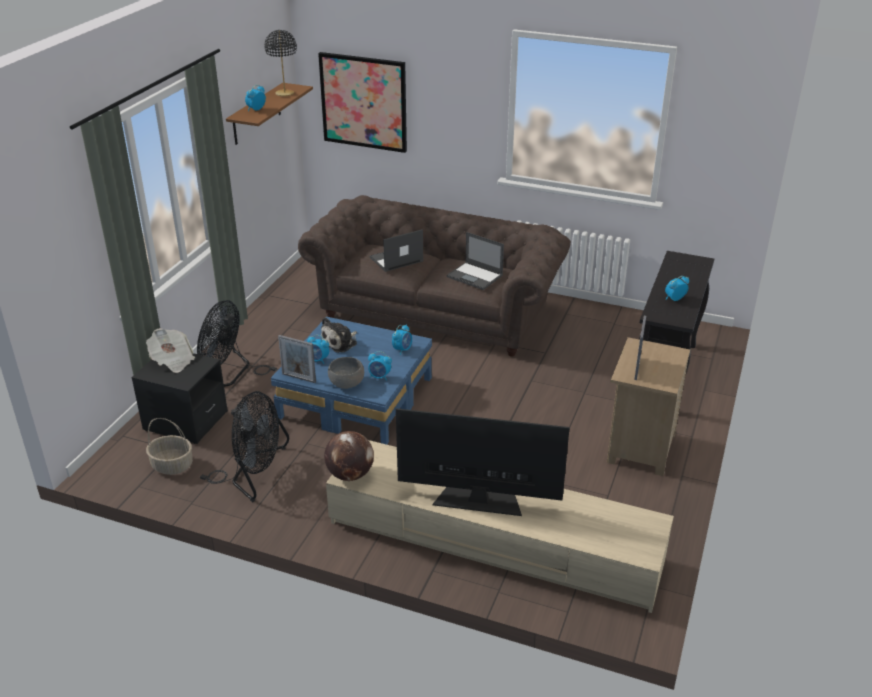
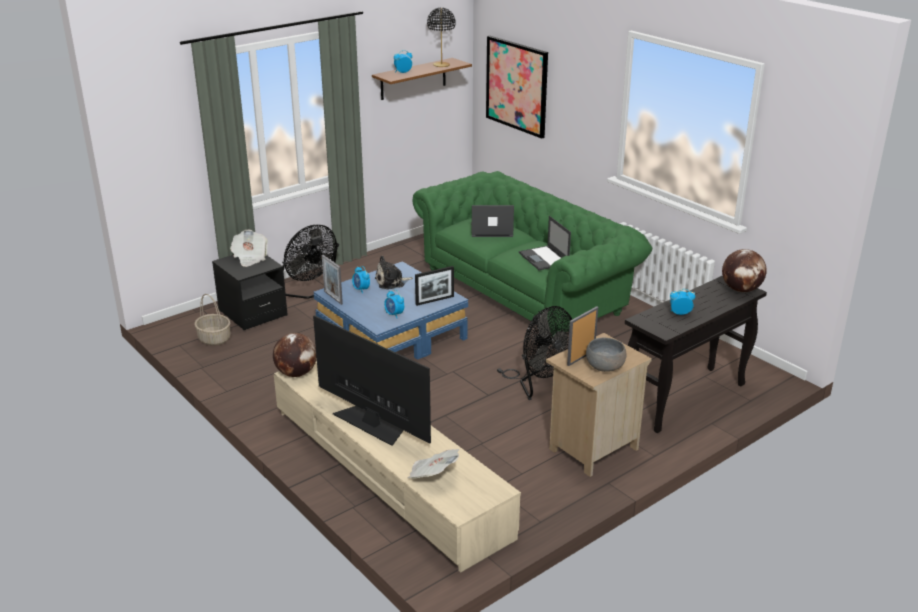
camera: 30 degrees right, 5 degrees down
(252, 473) = (261, 362): black fan -> black fan (539, 379)
(347, 383) = (364, 311): grey bowl -> grey bowl (605, 367)
(402, 349) = (434, 300): alarm clock -> picture frame
(436, 311) = (526, 290): brown sofa -> green sofa
(587, 530) = (433, 475): none -> newspaper
(695, 262) = (741, 290): none -> globe

